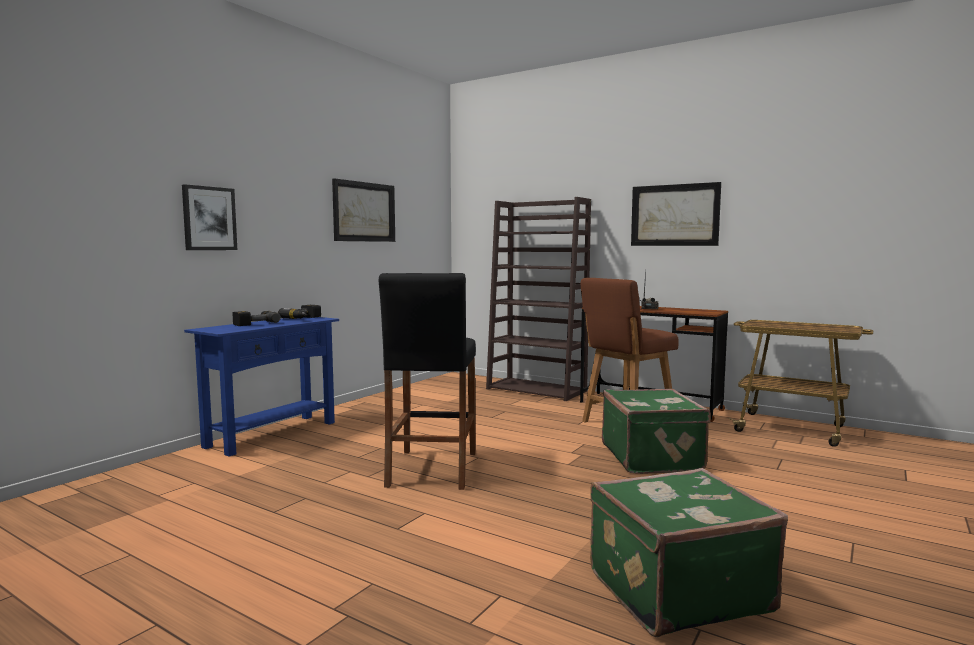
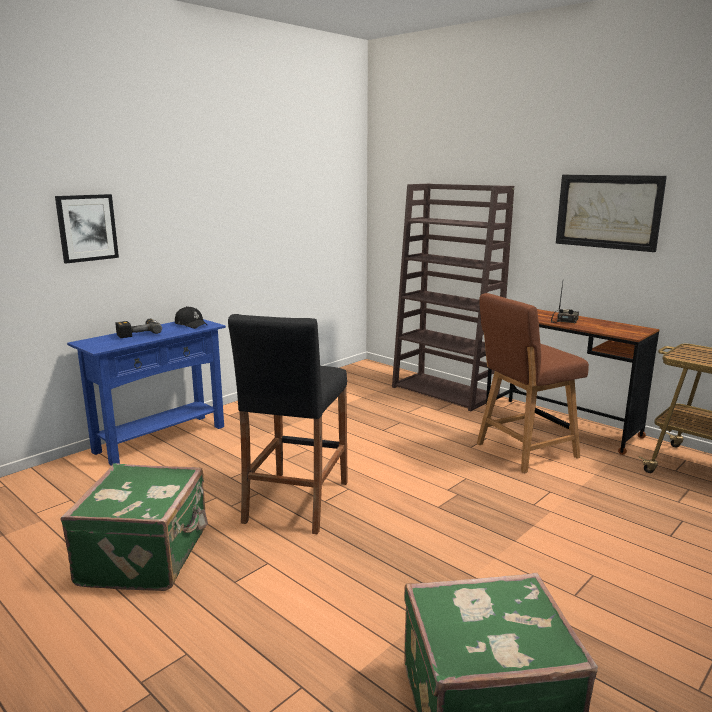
camera: 10 degrees right, 10 degrees up
(304, 318) = (191, 324): power drill -> black cap
(364, 212) = (262, 201): picture -> none
(653, 457) = (533, 505): green suitcase -> green suitcase (147, 556)

